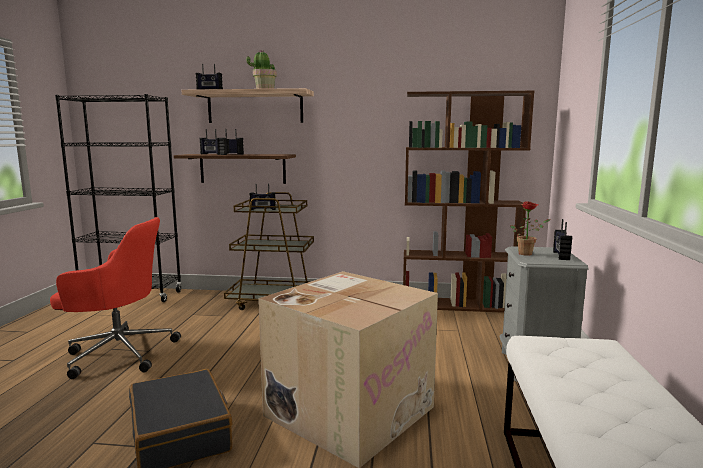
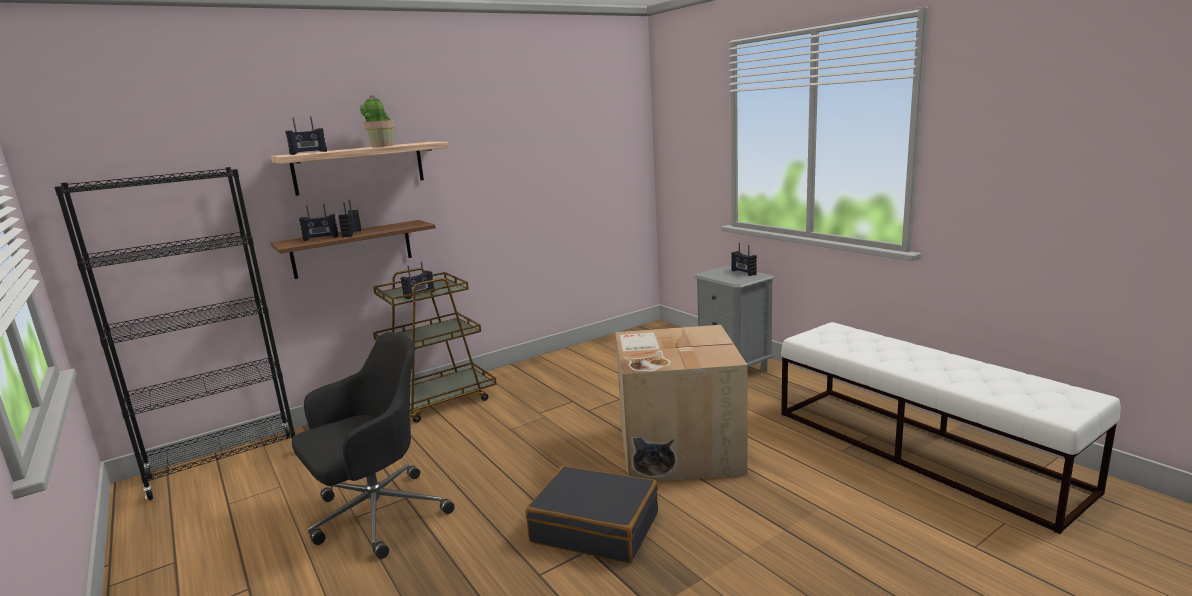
camera: 40 degrees left, 5 degrees up
(118, 353) = (376, 515): red office chair -> black office chair
(458, 305) = (608, 343): brown bookcase -> none
(527, 253) = (722, 276): potted plant -> none

